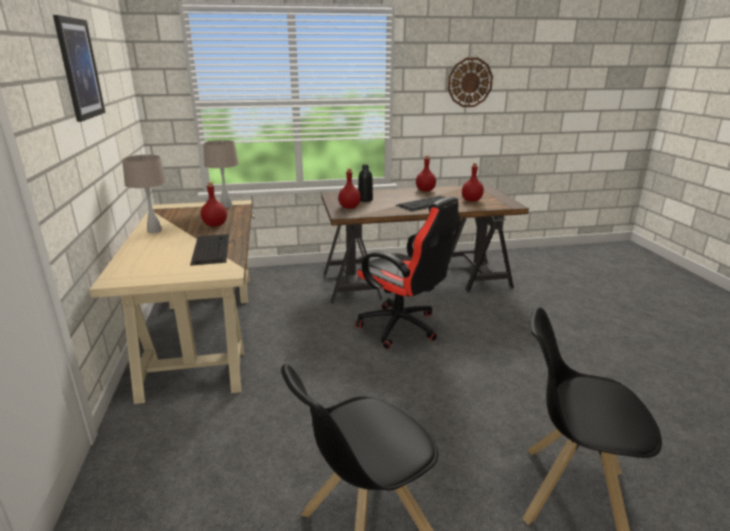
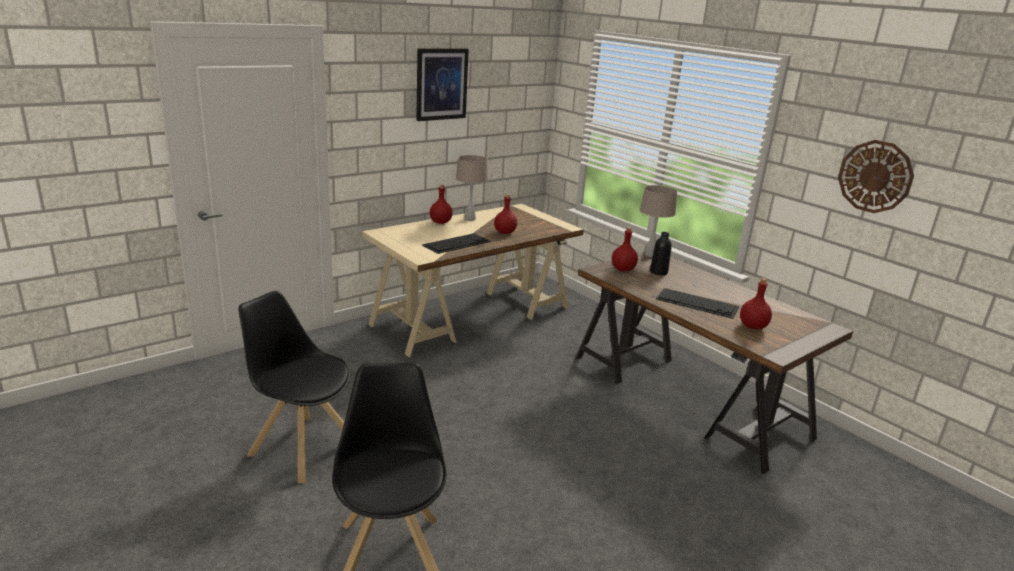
camera: 60 degrees right, 0 degrees up
(226, 206) = (553, 225): beige table lamp -> beige table lamp (650, 254)
(404, 329) = (570, 410): black office chair -> none
(425, 190) = (747, 296): red bottle -> red bottle (441, 222)

